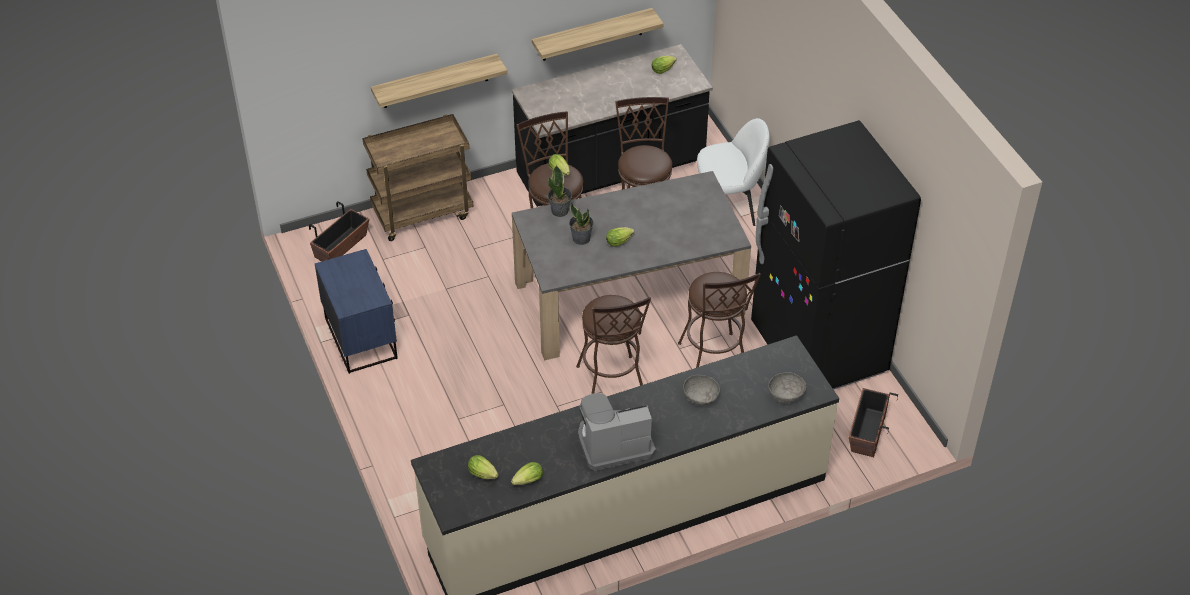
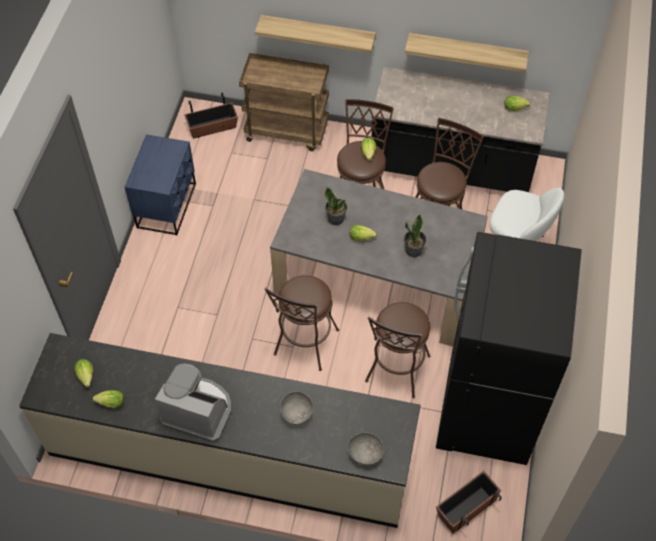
camera: 35 degrees right, 10 degrees up
(560, 210) = (340, 186): potted plant -> potted plant (413, 250)

